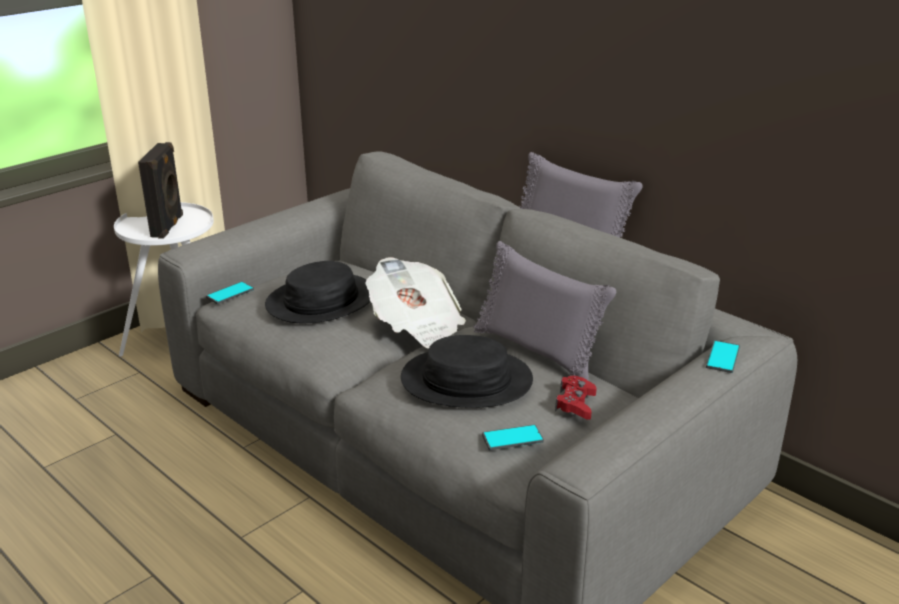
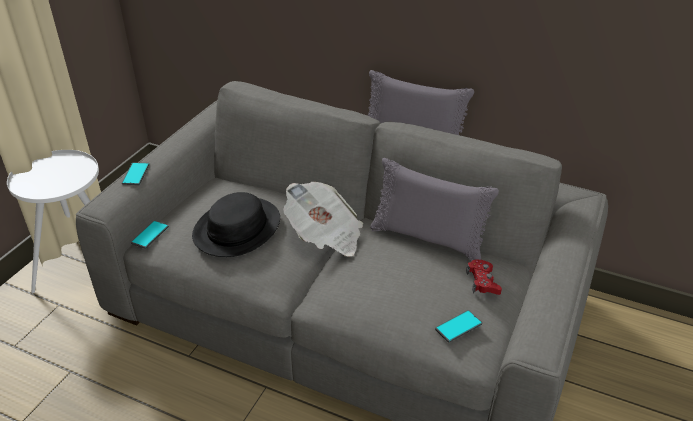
camera: 20 degrees left, 10 degrees up
(168, 226) = (59, 178): black speaker -> none
(466, 380) = (396, 281): black hat -> none
(722, 357) = (576, 224): phone -> phone (135, 174)

